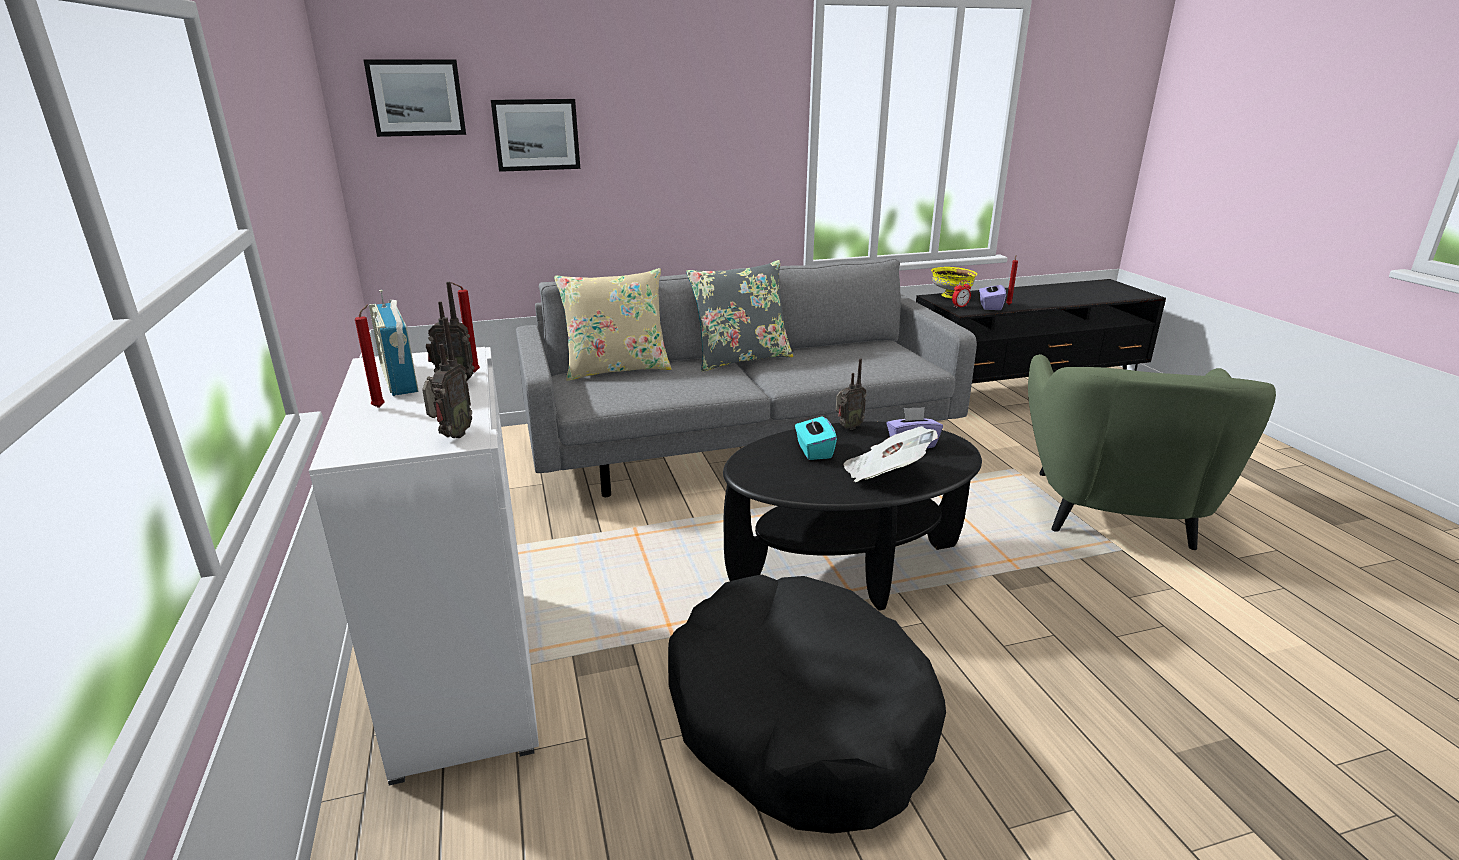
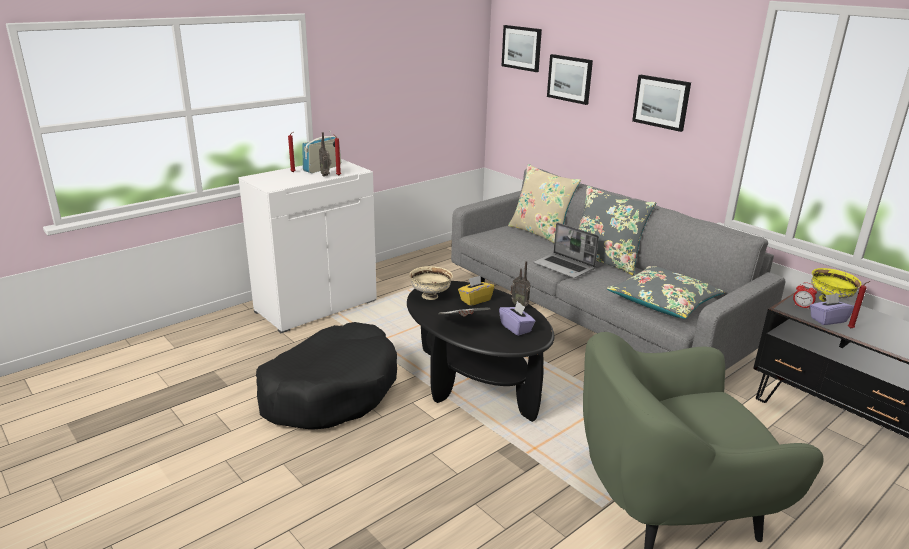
camera: 65 degrees right, 0 degrees up
(452, 436) = (273, 185): radio -> none
(699, 141) = (661, 102): none -> picture
(743, 380) = (565, 267): none -> laptop
(777, 479) = (430, 296): none -> beige bowl
(814, 451) = (475, 300): turquoise tissue box -> yellow tissue box
(873, 361) = (663, 302): none -> grey pillow

